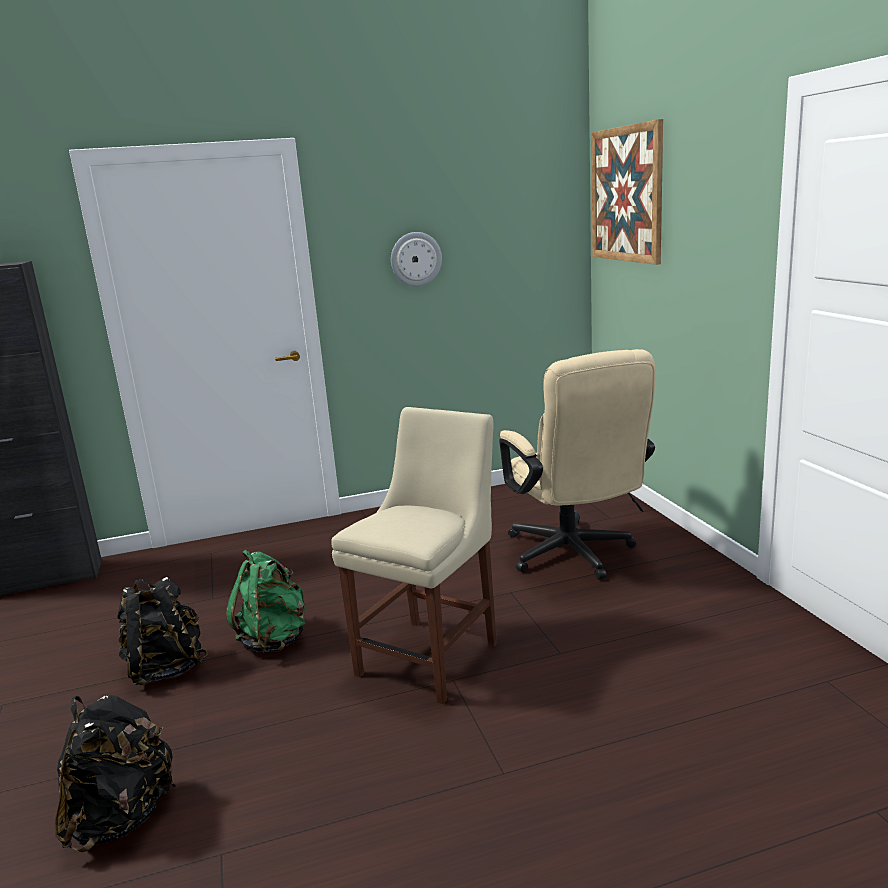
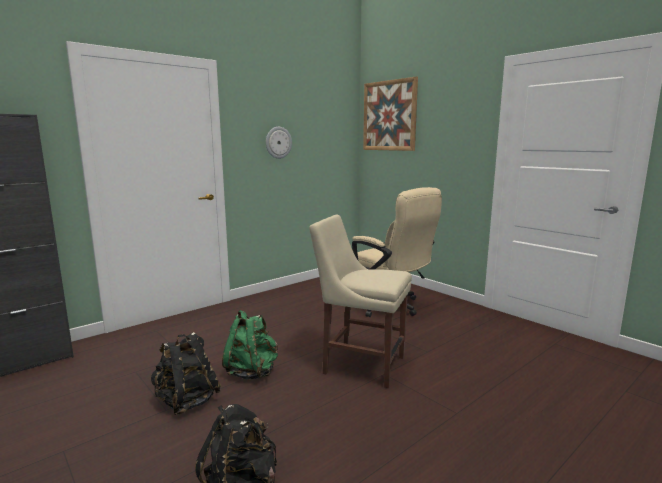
camera: 25 degrees left, 5 degrees down
(432, 655) = (360, 364): beige chair -> beige chair turned 75 degrees counterclockwise

